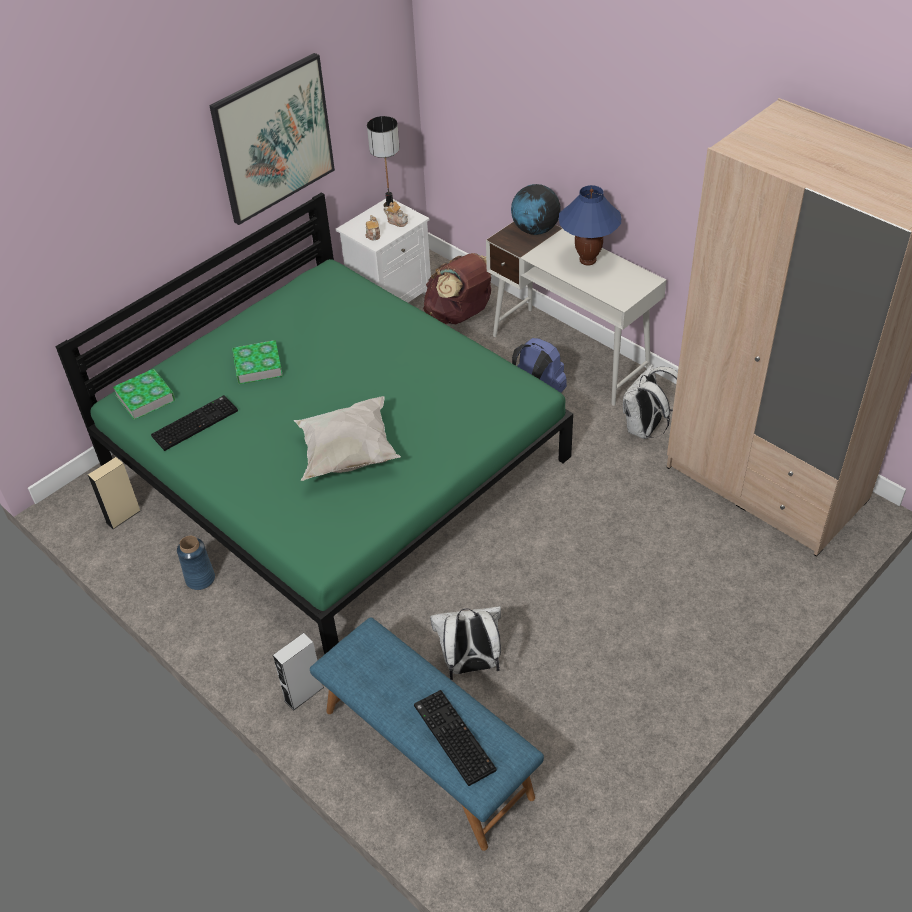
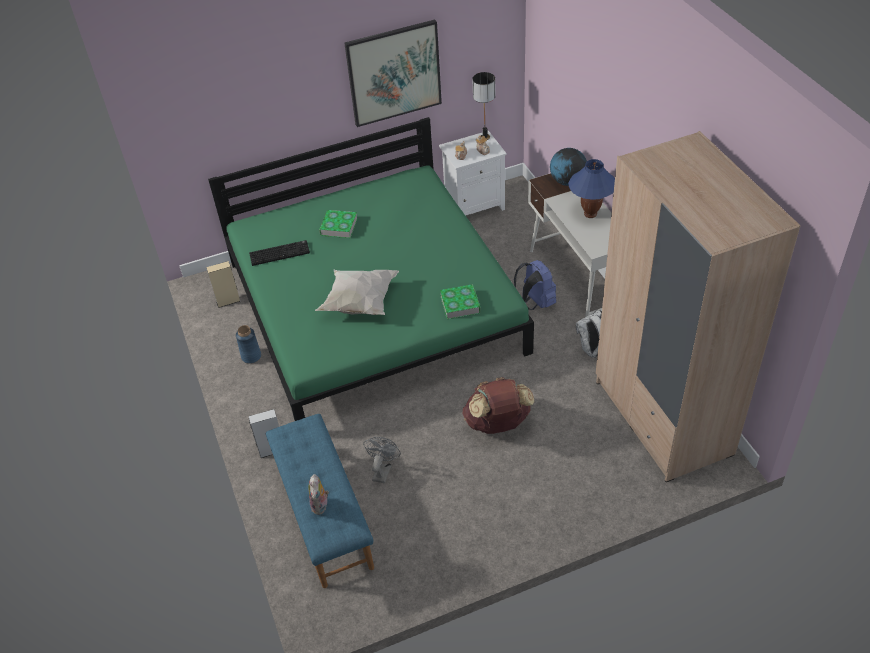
camera: 25 degrees right, 0 degrees up
(145, 398) = (260, 228): book -> book (460, 304)
(452, 737) = (321, 506): keyboard -> plush toy
(460, 315) = (516, 230): brown backpack -> brown backpack (497, 424)
(470, 665) = (382, 470): white backpack -> grey fan

